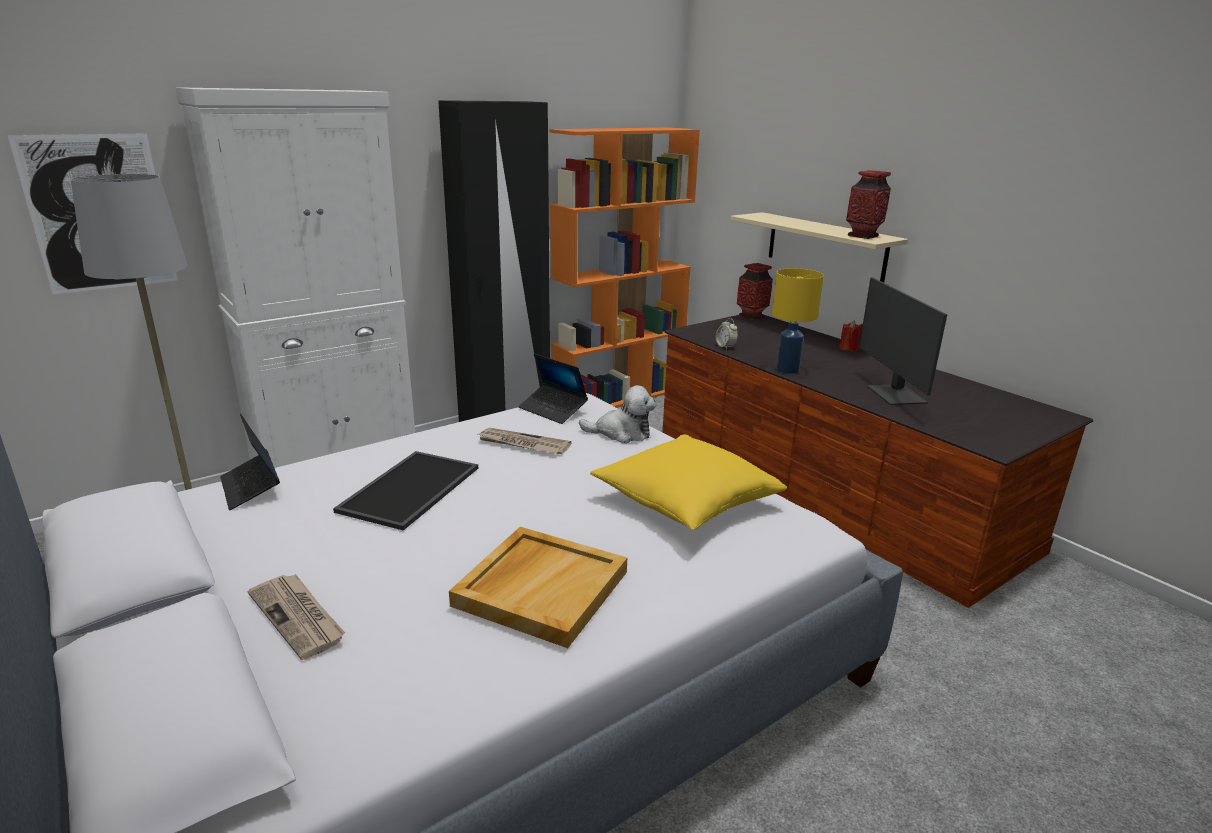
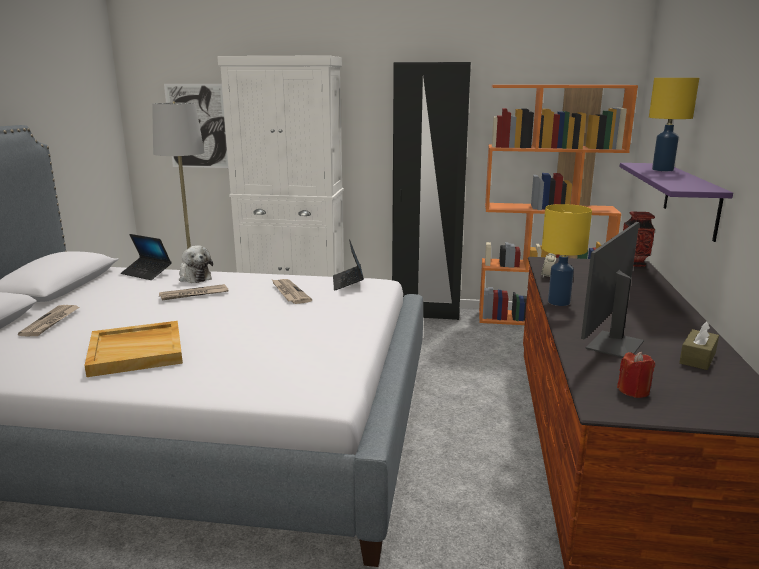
camera: 45 degrees right, 5 degrees down
(251, 487) = (147, 273): laptop -> laptop turned 75 degrees counterclockwise
(411, 490) = (193, 294): tray -> newspaper
(621, 433) = (354, 305): plush toy -> plush toy (194, 277)
(685, 501) = (295, 348): yellow pillow -> none
(789, 220) = (662, 169): none -> yellow table lamp
(825, 247) = (691, 199): beige shelf -> purple shelf
(849, 348) = (669, 304): red candle -> red candle (633, 391)
(863, 236) = (684, 185): vase -> none
(951, 387) = (697, 358): none -> brown tissue box

